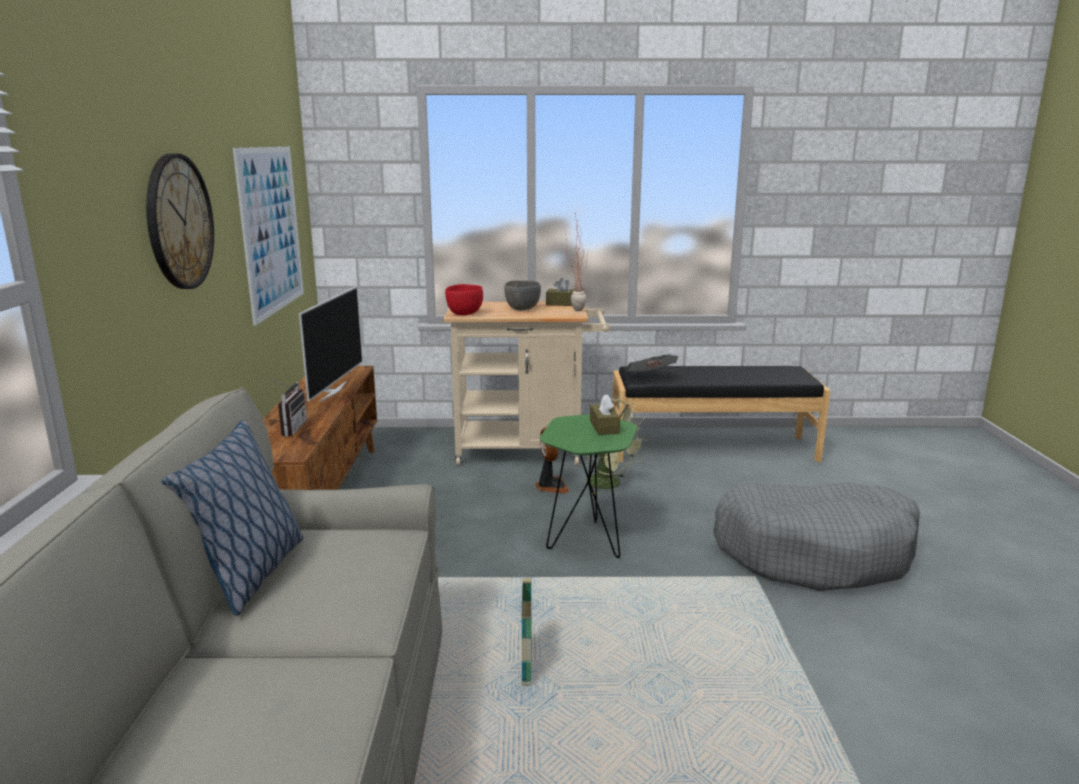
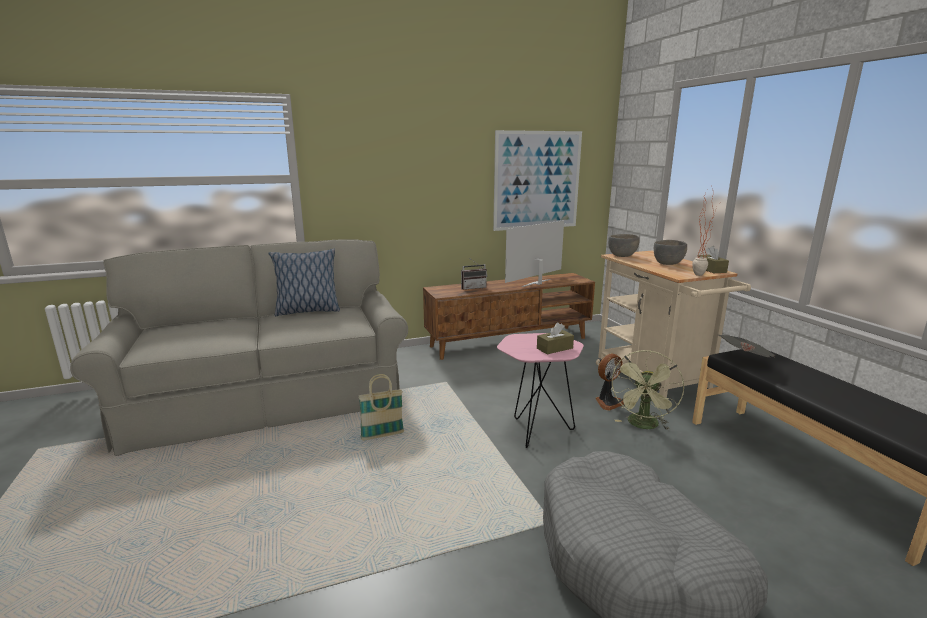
camera: 70 degrees right, 0 degrees up
(179, 222) = (420, 165): wall clock -> none
(332, 391) = (537, 283): television -> television turned 150 degrees clockwise
(465, 314) = (622, 256): red bowl -> grey bowl
(586, 544) = (535, 431): green side table -> pink side table

